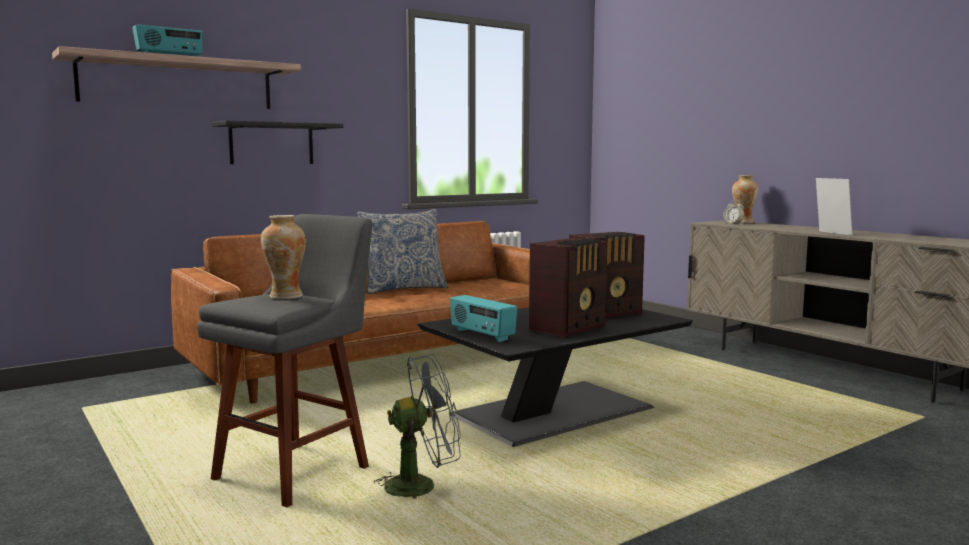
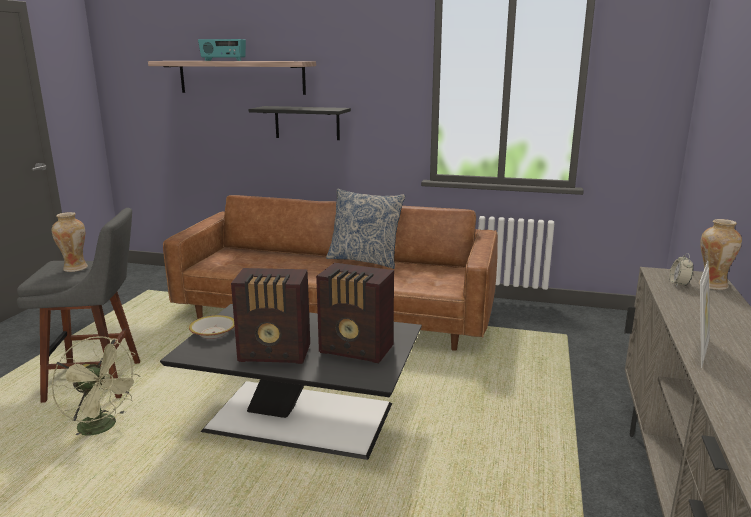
camera: 50 degrees right, 10 degrees up
(421, 485) = (103, 428): grey fan -> green fan
(481, 335) = (213, 333): radio -> bowl

